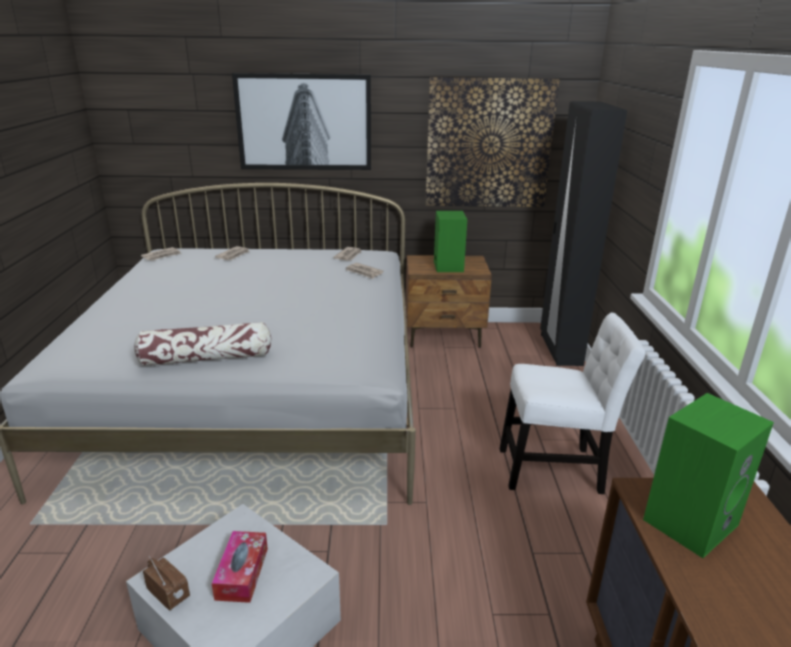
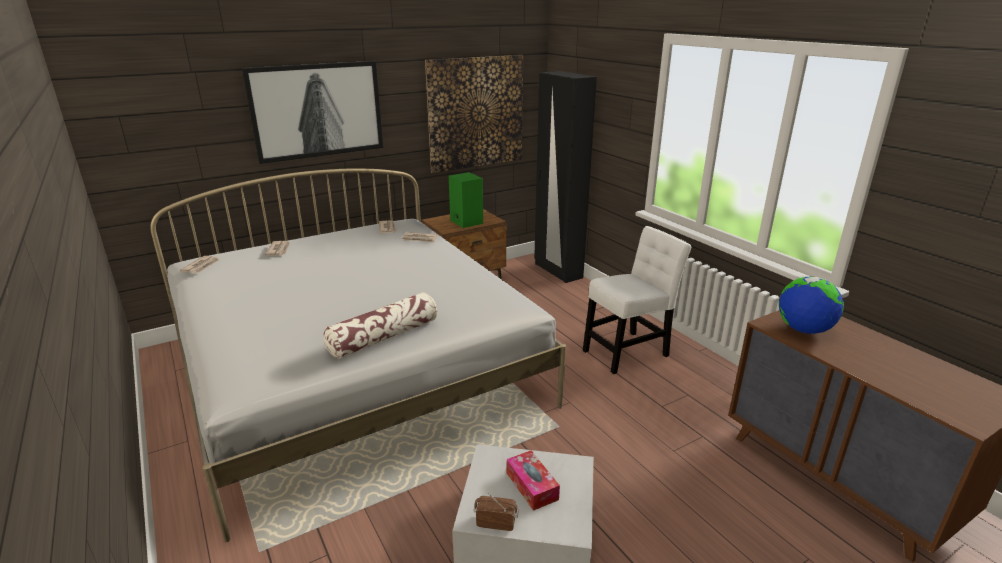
camera: 30 degrees left, 0 degrees up
(689, 520) = (803, 330): green speaker -> globe

